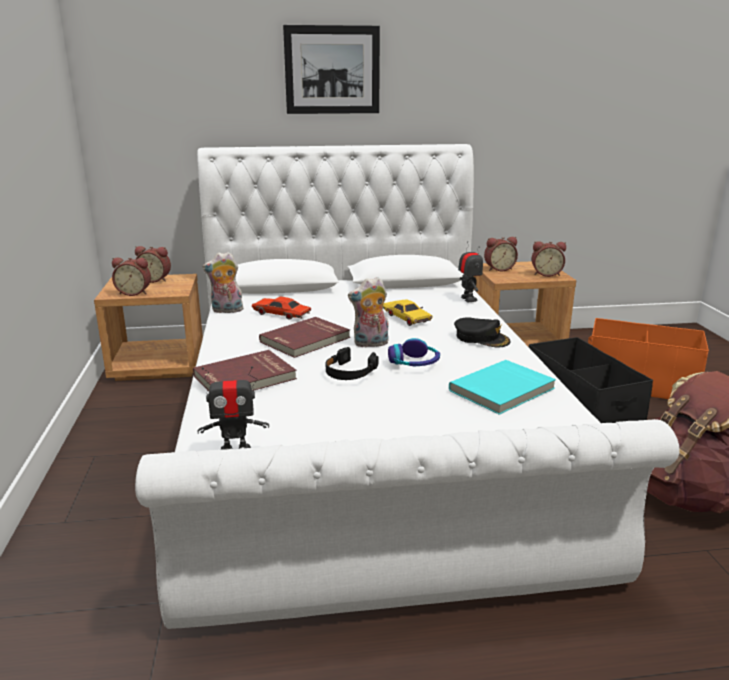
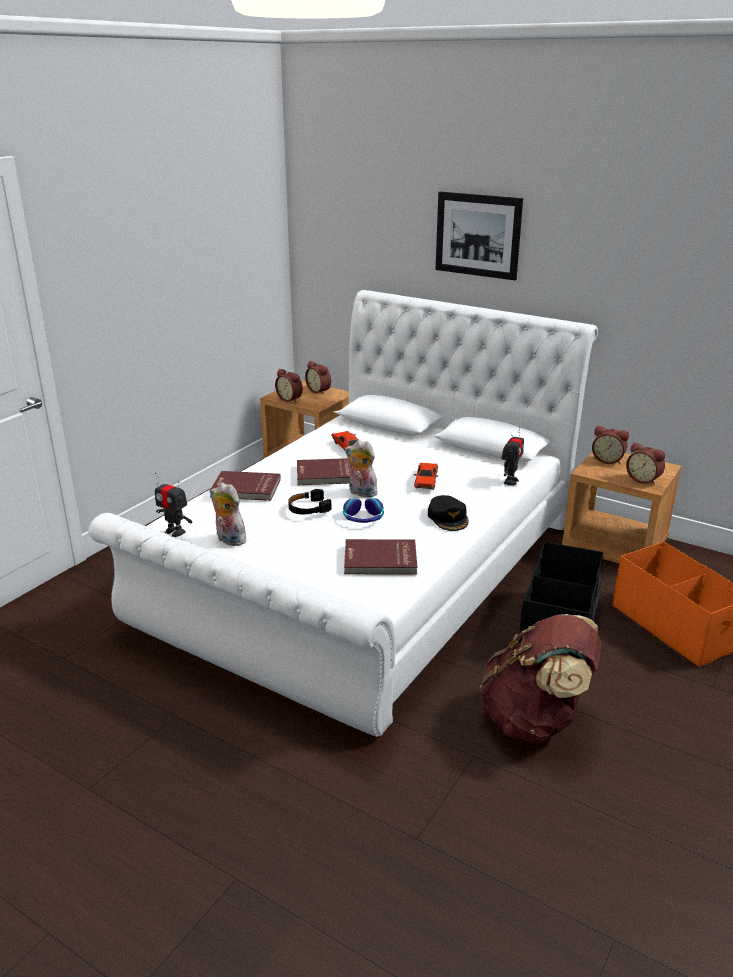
camera: 40 degrees right, 5 degrees up
(226, 311) = (320, 433): plush toy -> plush toy (229, 540)
(406, 318) = (426, 481): yellow toy car -> red toy car
(503, 390) = (380, 560): turquoise book -> red book

